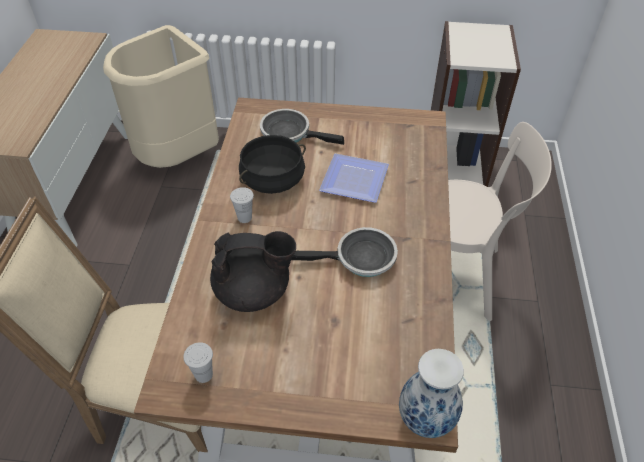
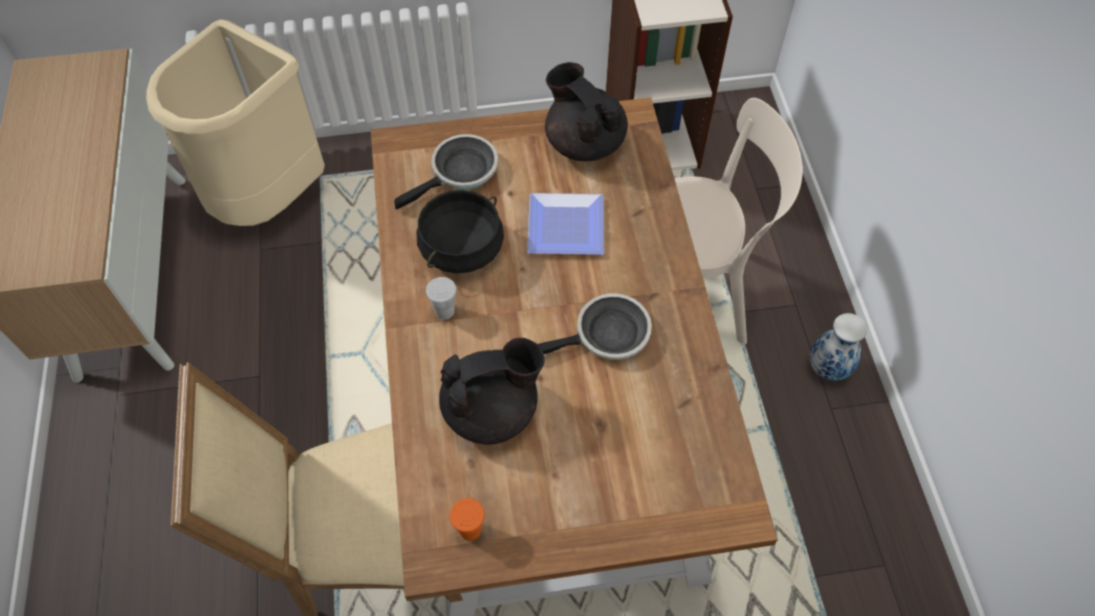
camera: 15 degrees left, 10 degrees up
(203, 374) = (470, 530): white cup -> orange cup
(290, 133) = (460, 173): frying pan -> frying pan turned 135 degrees clockwise
(386, 130) = (584, 142): none -> black teapot
(426, 418) = (735, 516): vase -> vase (828, 367)

